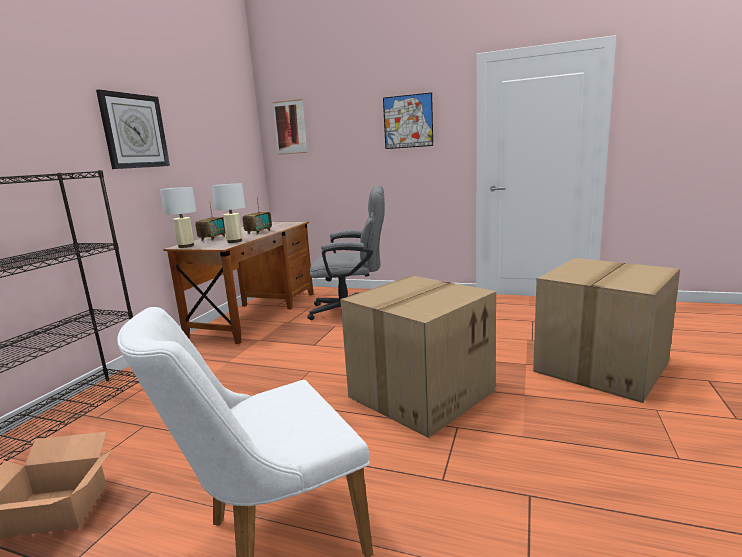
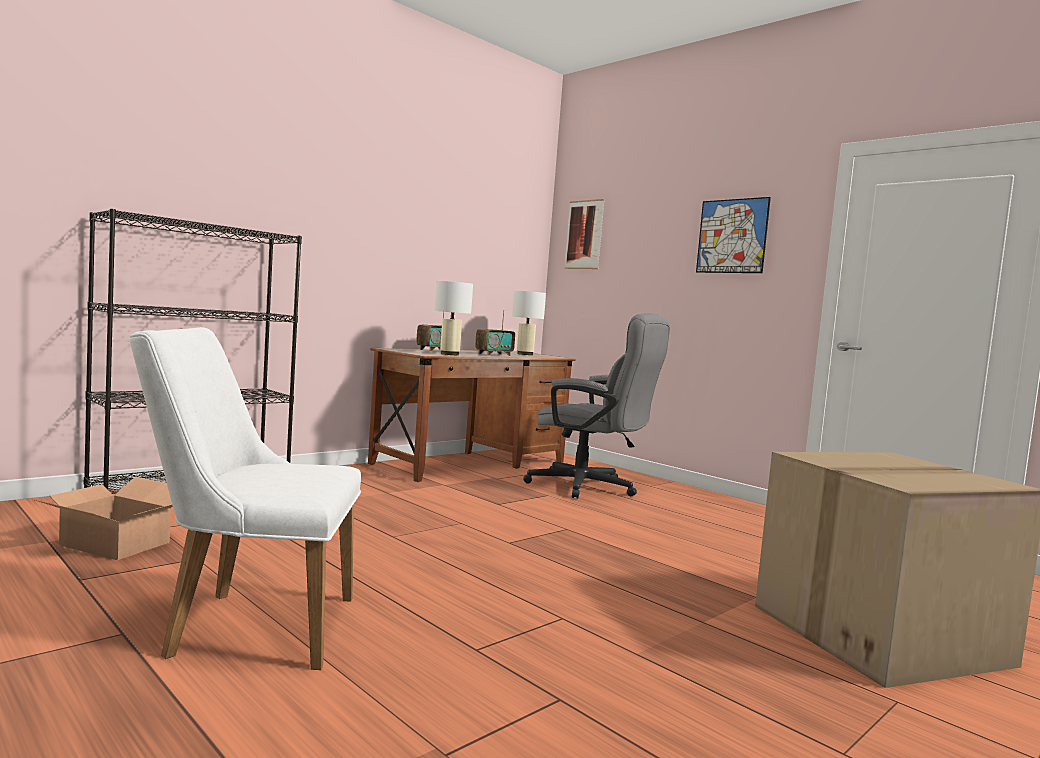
camera: 25 degrees right, 10 degrees down
(134, 131) = (371, 210): wall clock -> none
(186, 246) = (395, 349): white table lamp -> white table lamp (525, 354)
(421, 392) = (564, 577): cardboard box -> none

